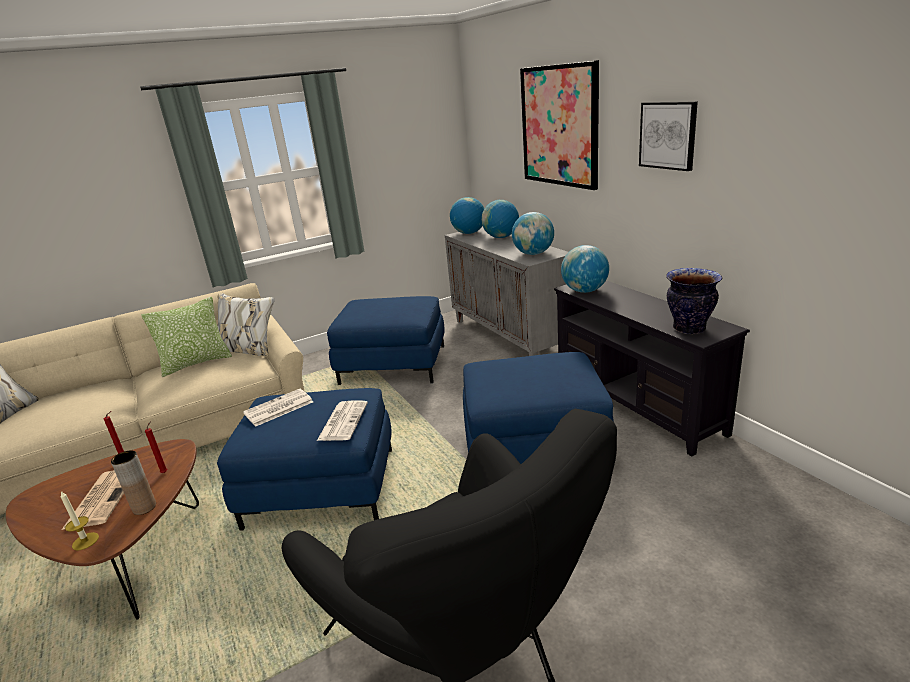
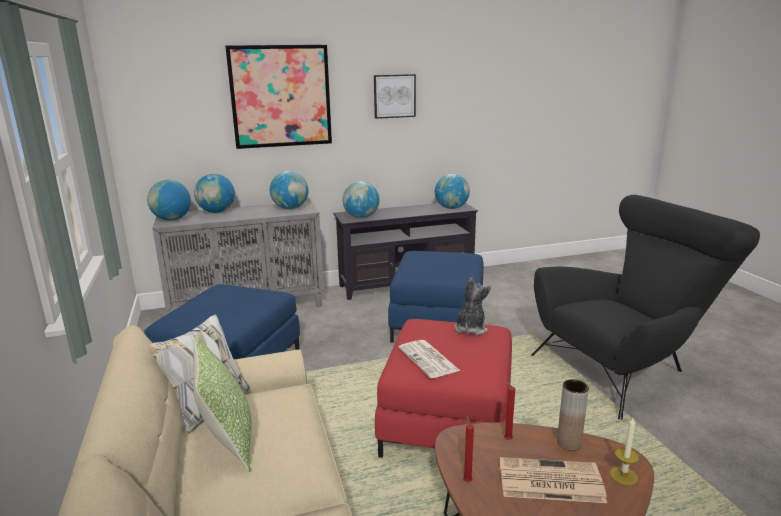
camera: 80 degrees left, 5 degrees down
(322, 487) = (447, 422): blue ottoman -> red ottoman
(343, 421) = (470, 328): newspaper -> plush toy
(689, 329) = (451, 208): vase -> globe

